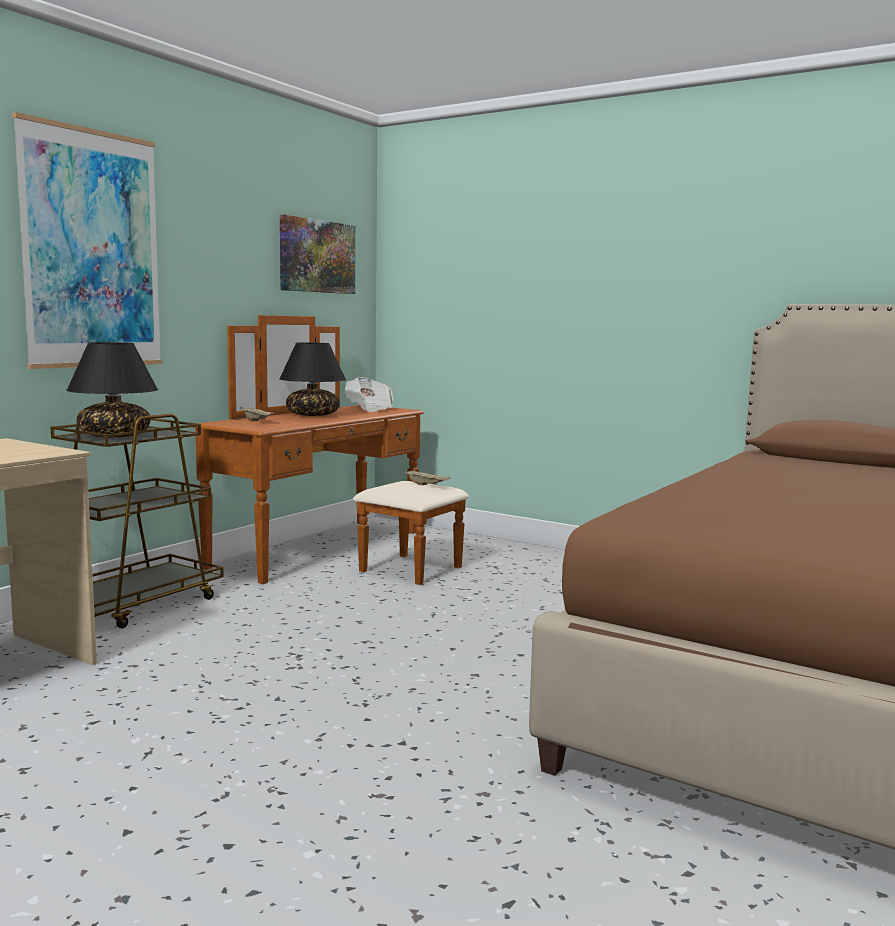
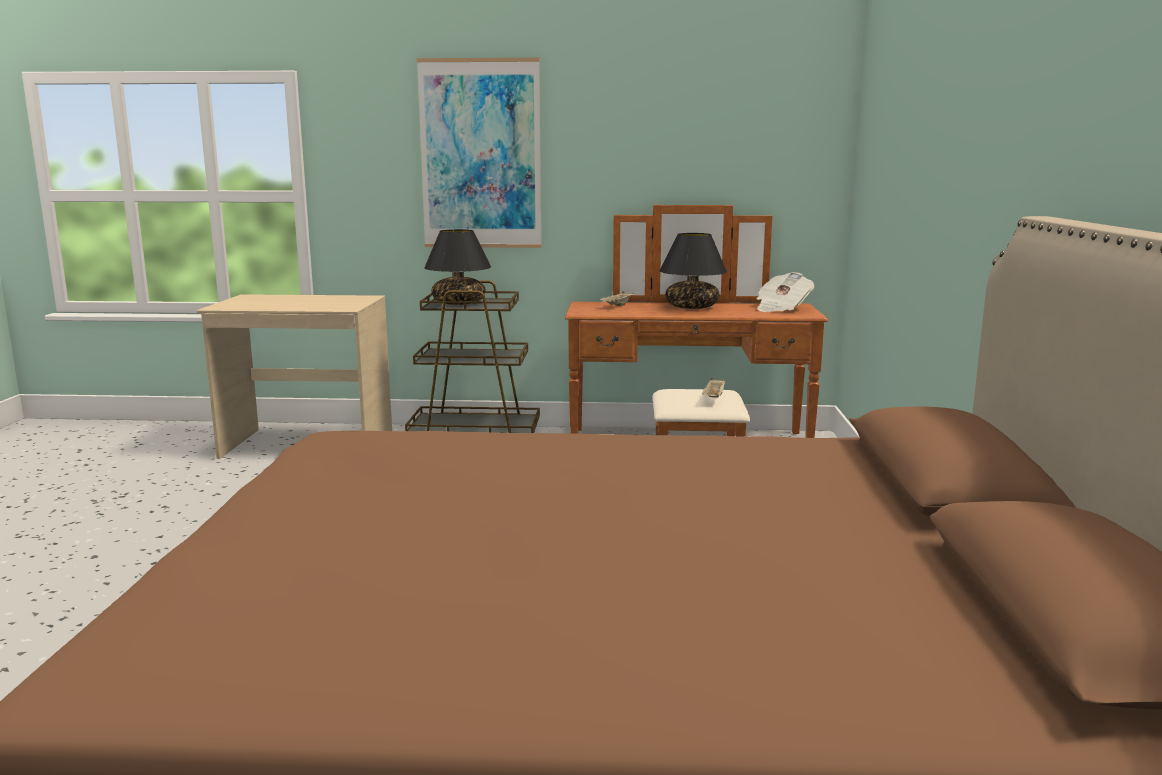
camera: 60 degrees right, 5 degrees up
(317, 256) = (748, 140): picture -> none

